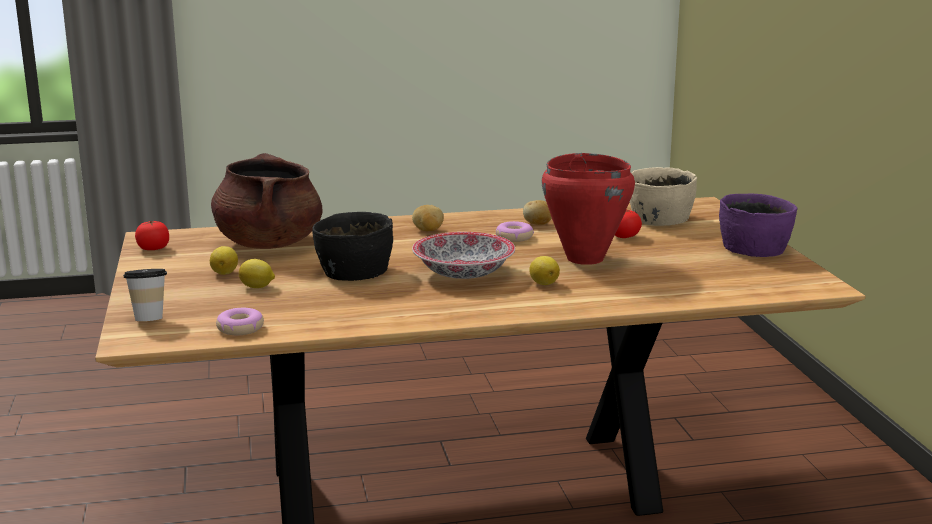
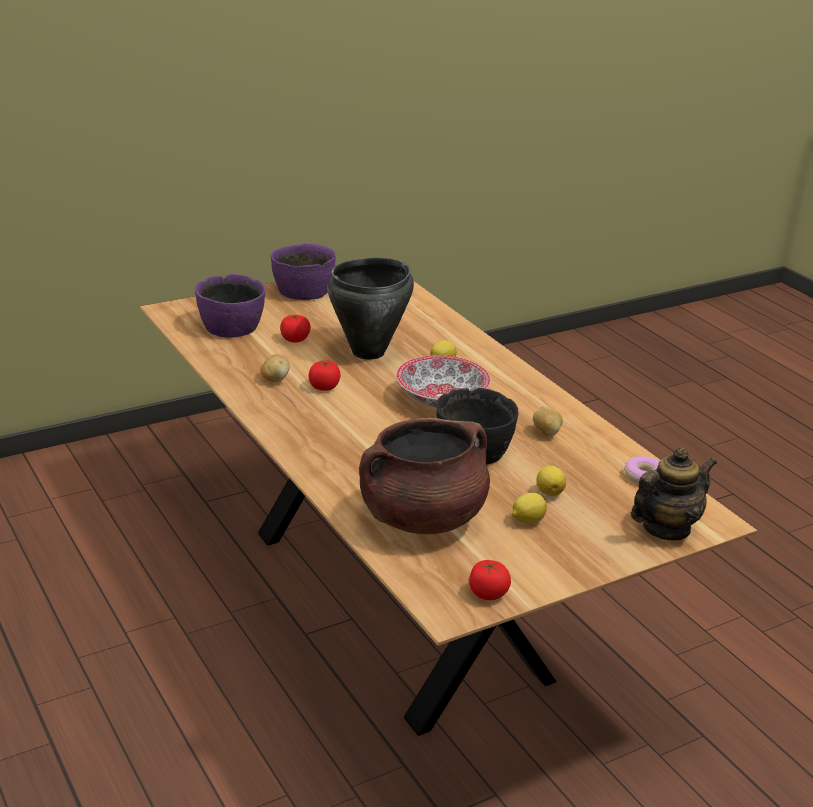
camera: 110 degrees left, 10 degrees up
(149, 318) = (666, 528): cup -> teapot
(428, 230) = (324, 433): potato -> potato (546, 433)
(514, 237) = (324, 387): donut -> tomato
(584, 259) = (369, 352): red cooking pot -> black cooking pot
(659, 219) = (231, 327): beige bowl -> purple bowl

